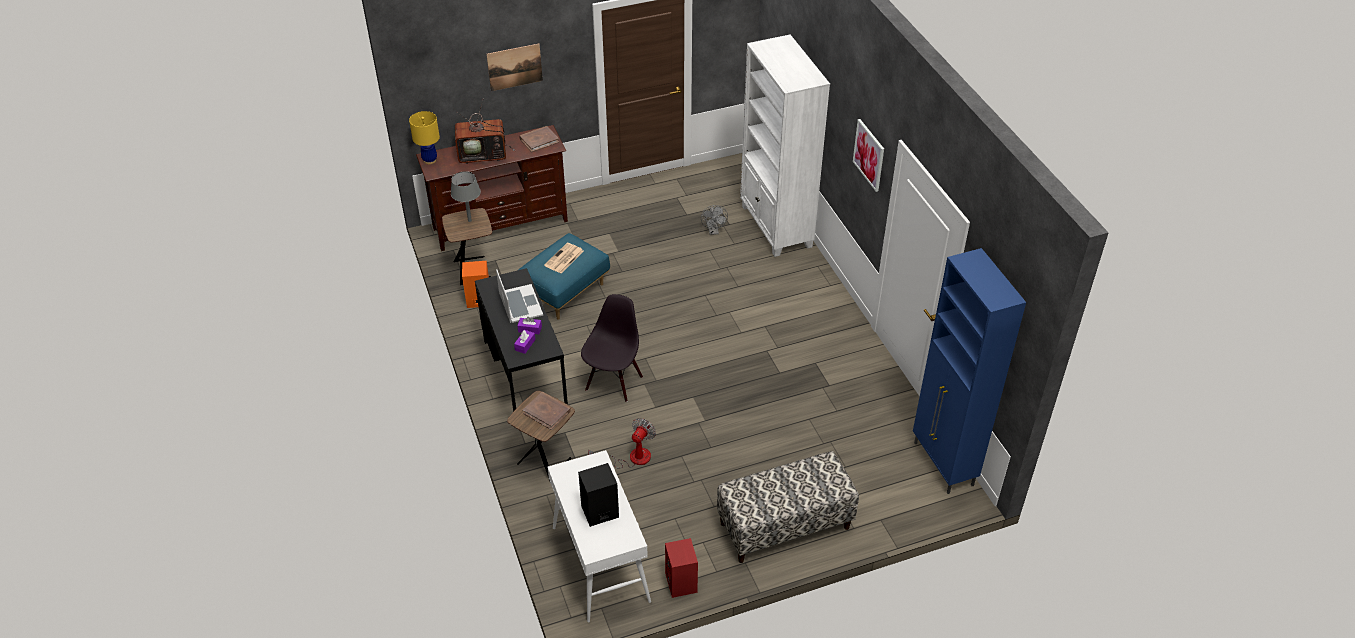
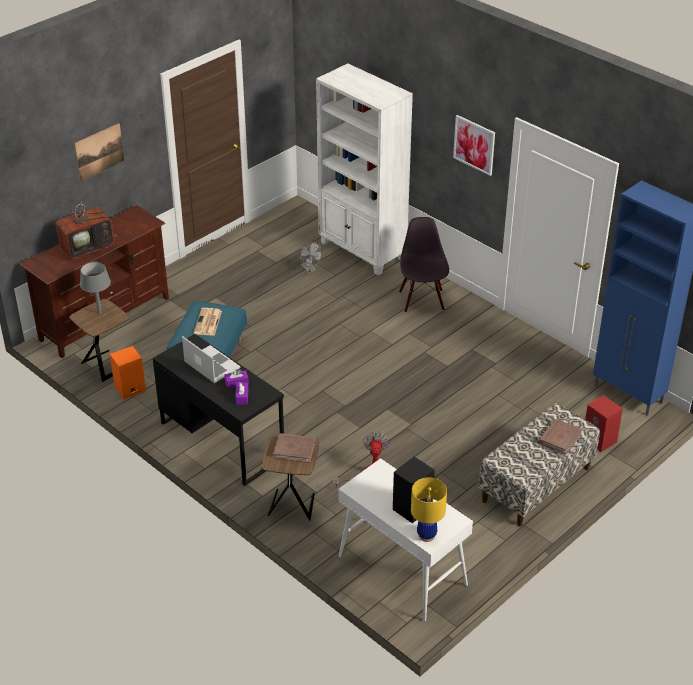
camera: 25 degrees left, 5 degrees down
(430, 160) = (37, 265): yellow table lamp -> yellow table lamp (427, 535)
(539, 140) = (133, 221): brown book -> brown book (560, 438)
(613, 382) = (308, 419): black chair -> black chair (422, 301)
(682, 583) = (483, 560): red speaker -> red speaker (600, 440)

